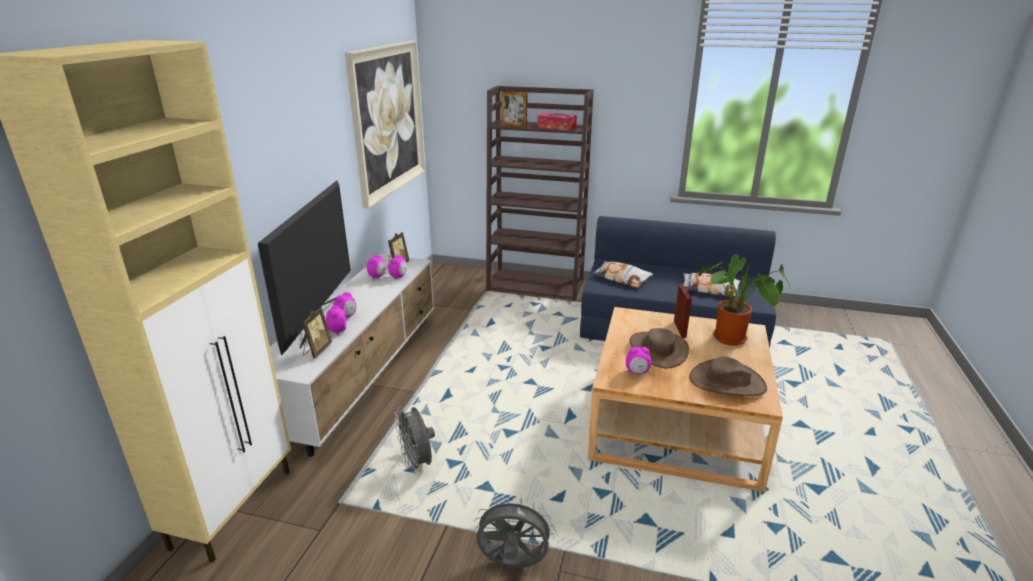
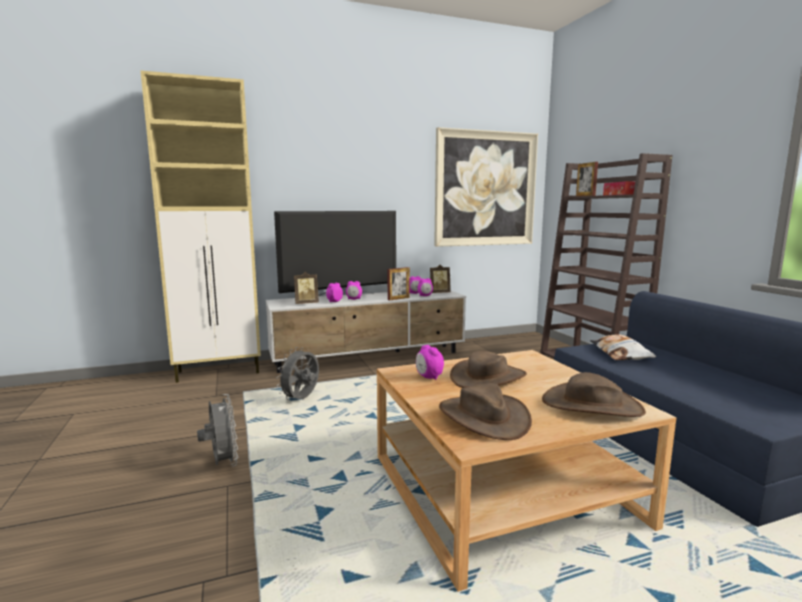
camera: 55 degrees right, 15 degrees down
(679, 329) = (551, 378): picture frame -> picture frame (398, 298)
(710, 289) = (717, 391): pillow -> none
(733, 339) = (591, 405): potted plant -> brown hat

